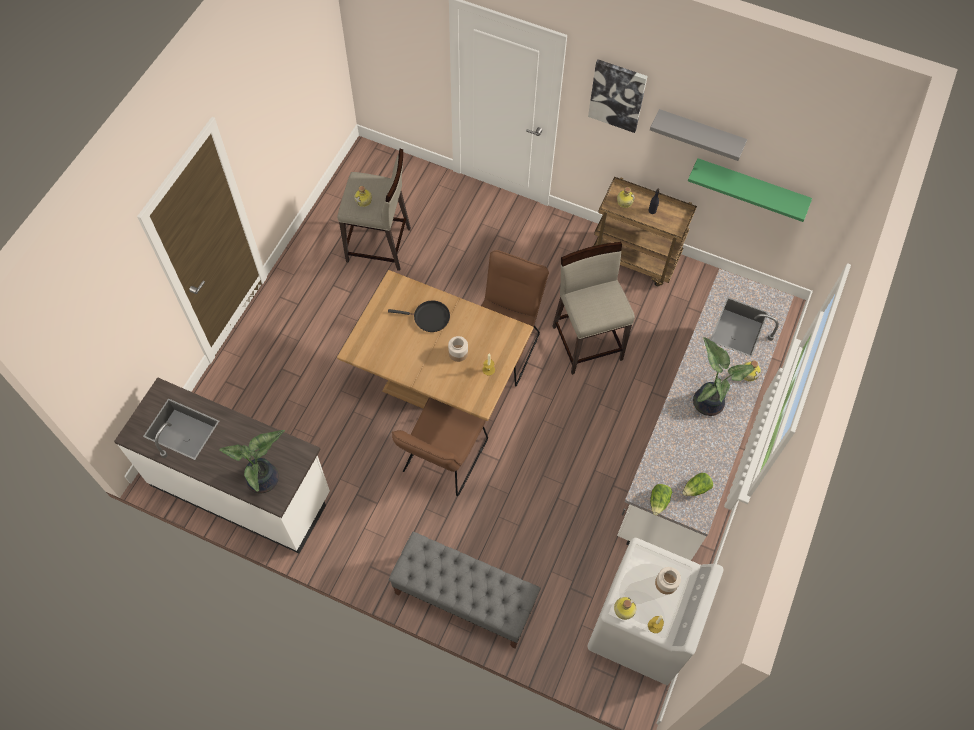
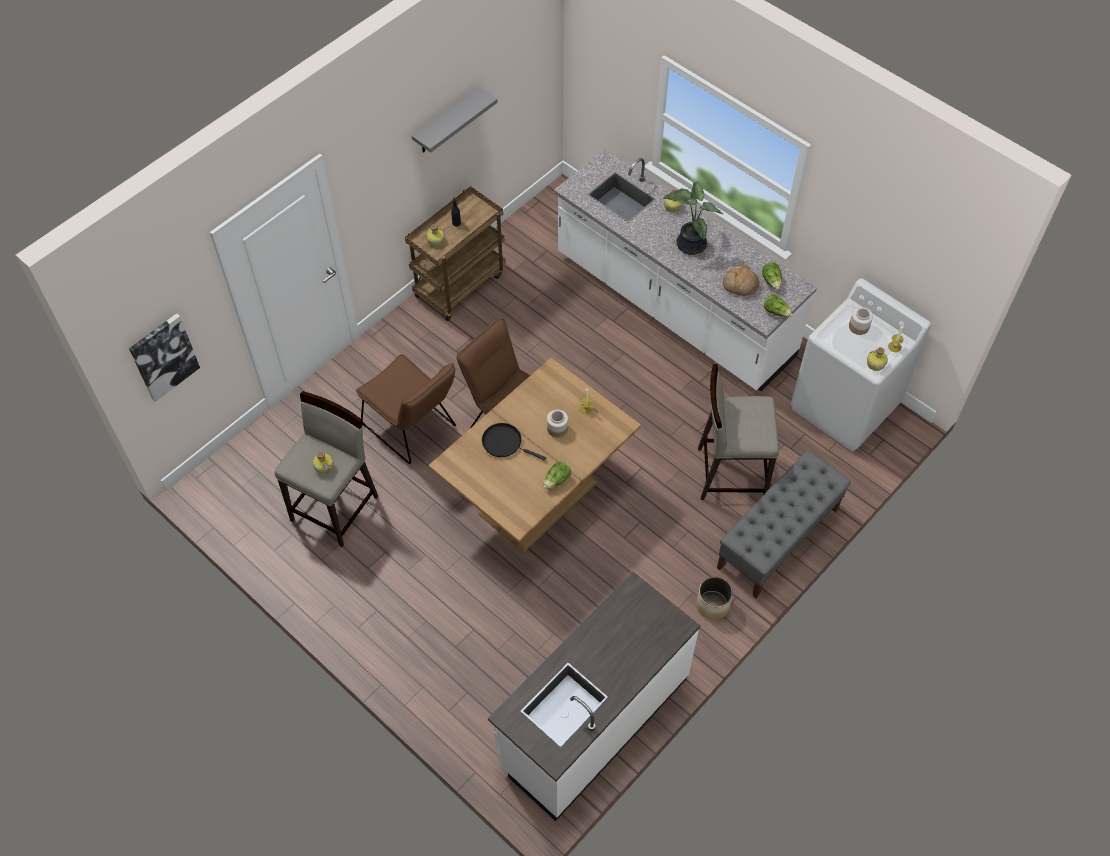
camera: 70 degrees left, 5 degrees down
(264, 480) = (654, 631): potted plant -> none
(377, 557) = (712, 605): none -> planter
(404, 368) = (557, 480): none -> lettuce
(429, 317) = (504, 443): black frying pan -> black frying pan turned 90 degrees counterclockwise
(442, 460) = (625, 517): brown chair -> brown chair (413, 428)
(587, 342) = (538, 354): beige stool -> beige stool (730, 473)
(617, 95) = (377, 161): picture -> picture (163, 356)
(677, 460) = (740, 285): none -> bread
(750, 187) = (495, 124): green shelf -> none

